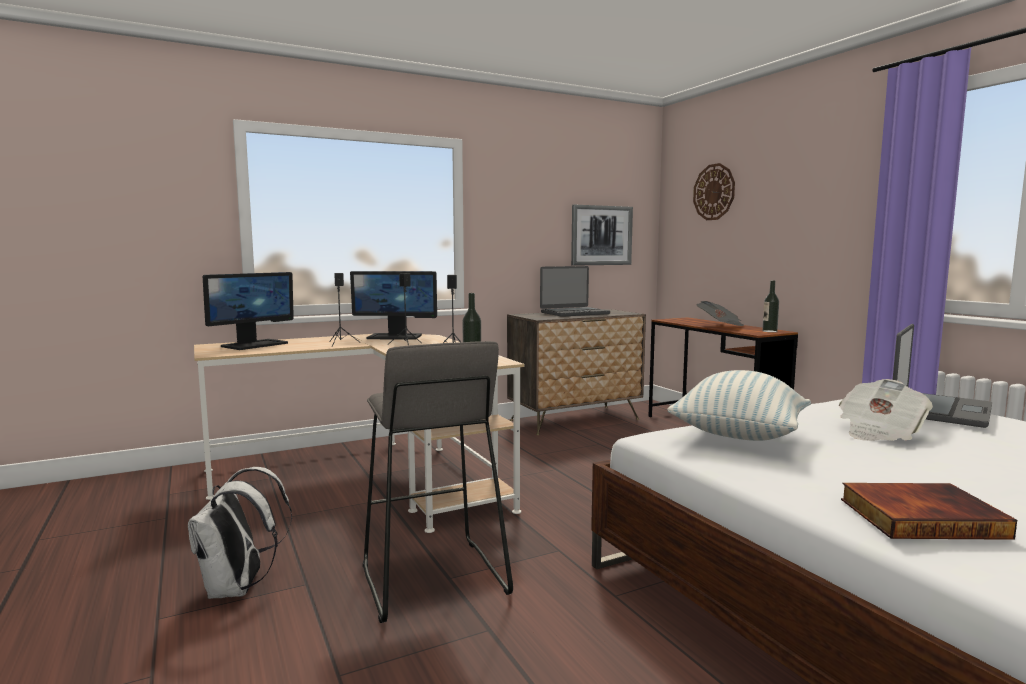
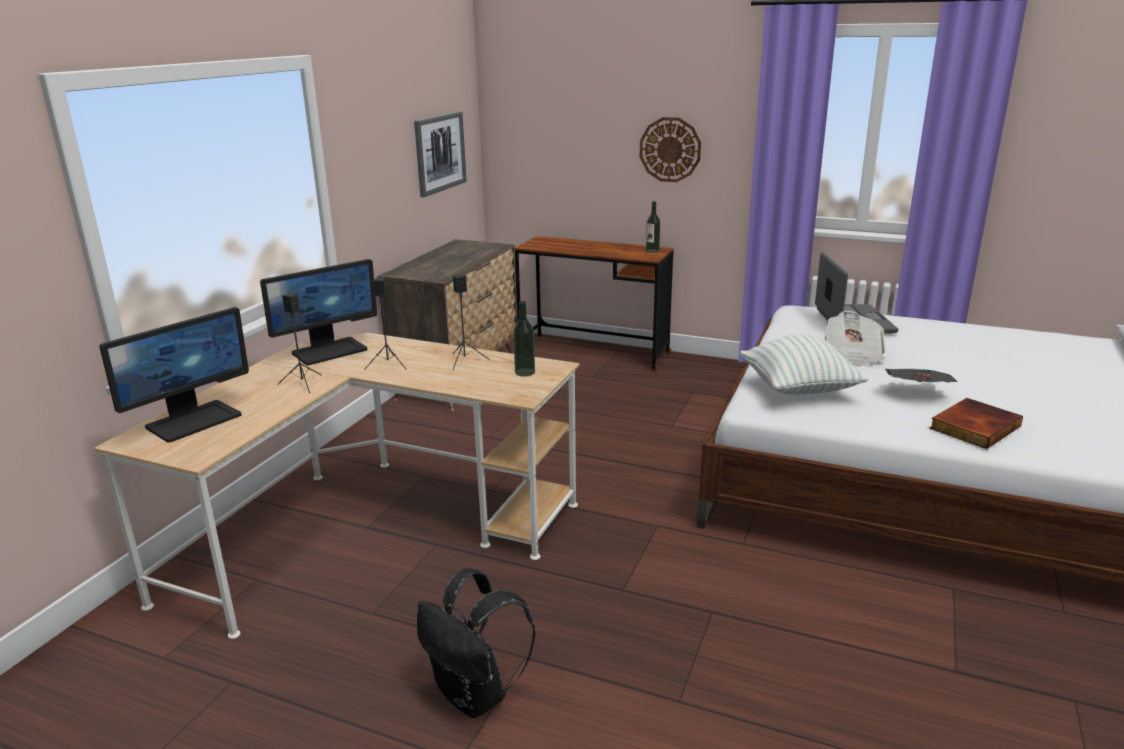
camera: 40 degrees left, 15 degrees up
(238, 588) = (476, 695): white backpack -> black backpack
(254, 345) = (193, 420): monitor -> monitor turned 45 degrees clockwise
(432, 579) = (613, 597): grey stool -> none
(574, 313) = (444, 258): laptop -> none
(714, 192) = (560, 96): wall clock -> wall clock (670, 149)
(720, 326) = (600, 250): newspaper -> newspaper (917, 393)

